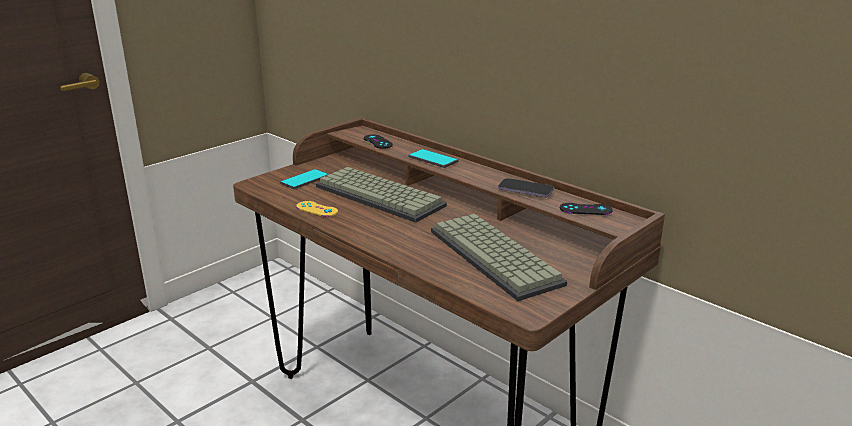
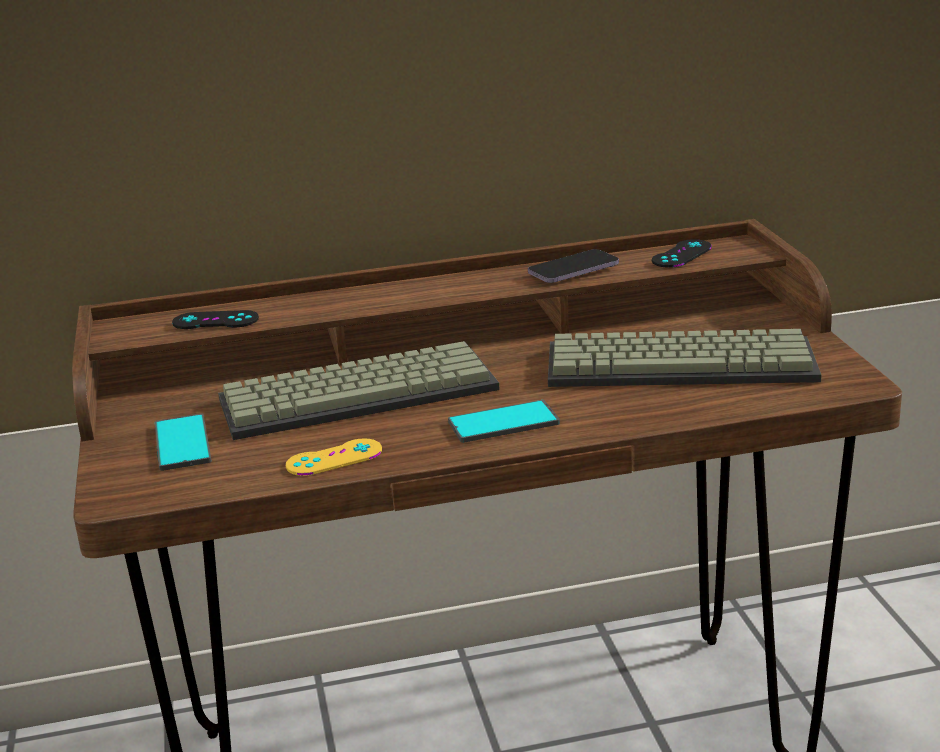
camera: 55 degrees left, 0 degrees up
(433, 159) = (365, 298): phone -> phone (503, 423)

